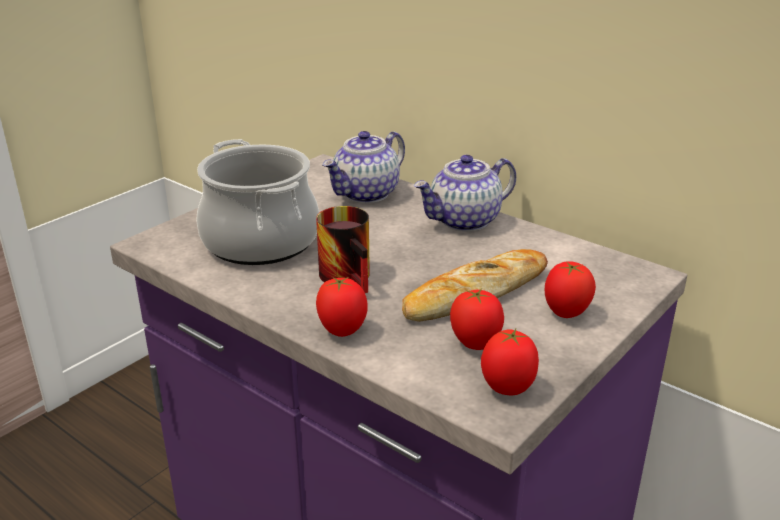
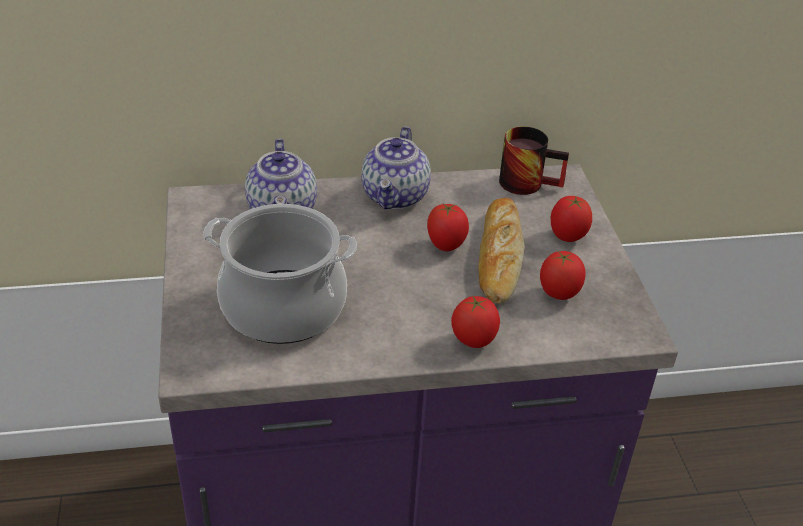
camera: 50 degrees left, 10 degrees up
(352, 277) = (405, 294): mug -> mug (528, 181)
(508, 388) = (619, 313): tomato -> tomato (446, 246)

